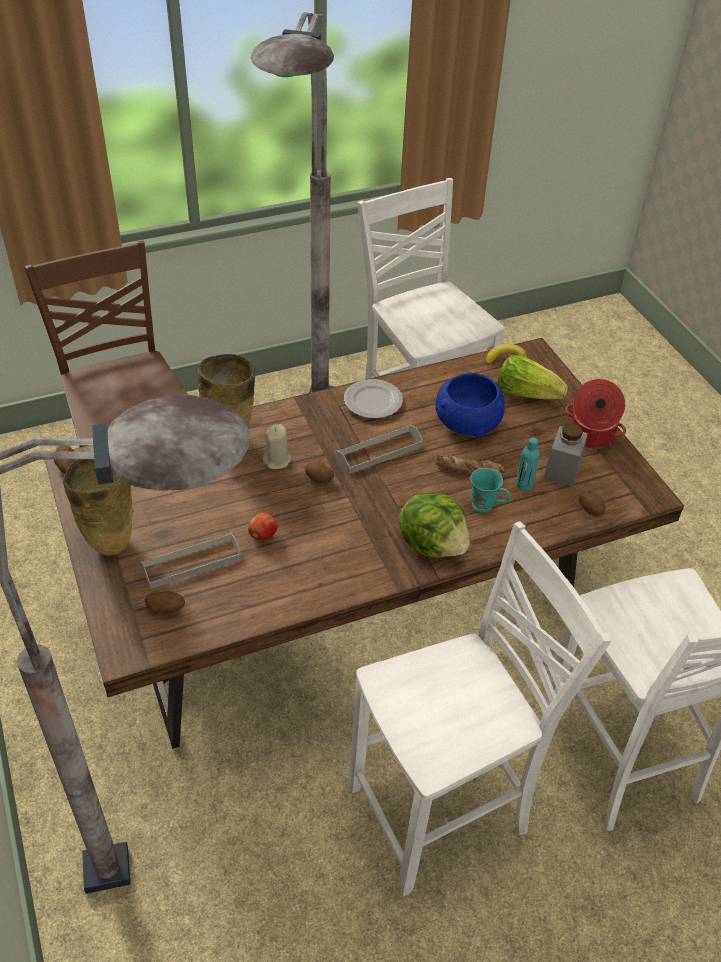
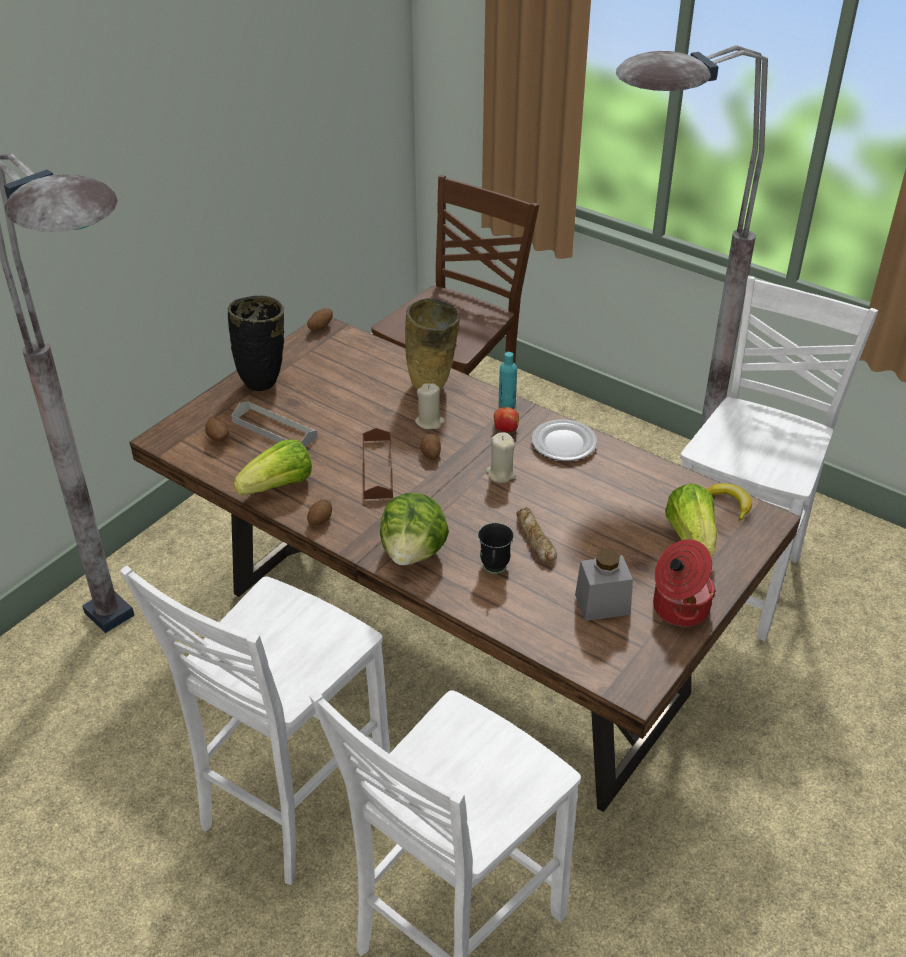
camera: 60 degrees right, 5 degrees down
(111, 541) = (264, 382): beige vase -> black vase
(262, 535) = (335, 451): apple -> apple (505, 429)
(277, 594) = (279, 486): none -> lettuce
(309, 519) = (377, 468): none -> brown tray
(379, 451) = (500, 474): grey tray -> beige candle
(443, 813) = (290, 803): white chair -> white chair turned 90 degrees clockwise
(467, 422) = (601, 513): blue bowl -> none
(487, 508) = (494, 570): turquoise mug -> black mug
(524, 485) = (551, 584): turquoise bottle -> turquoise bottle (507, 404)
(591, 509) = (564, 645): potato -> potato (320, 520)

